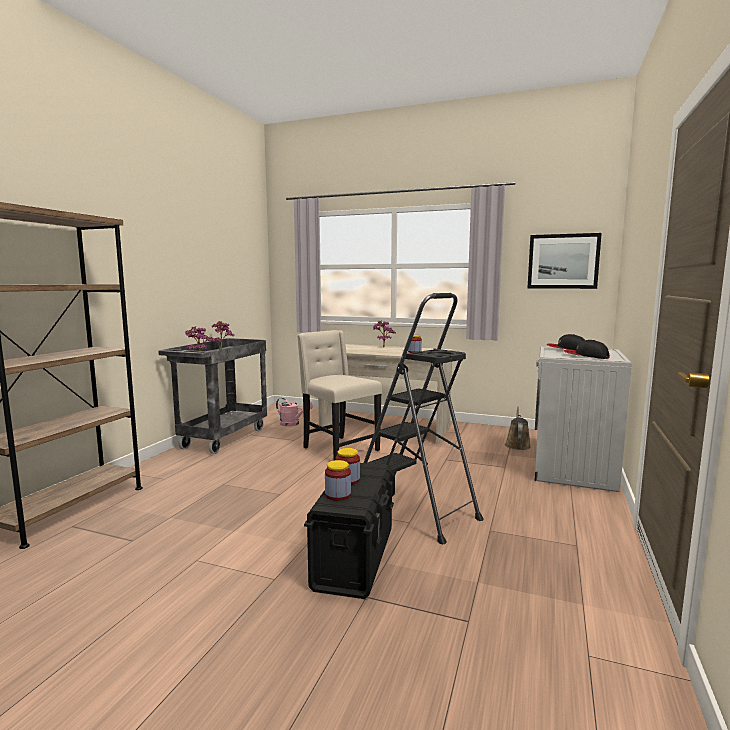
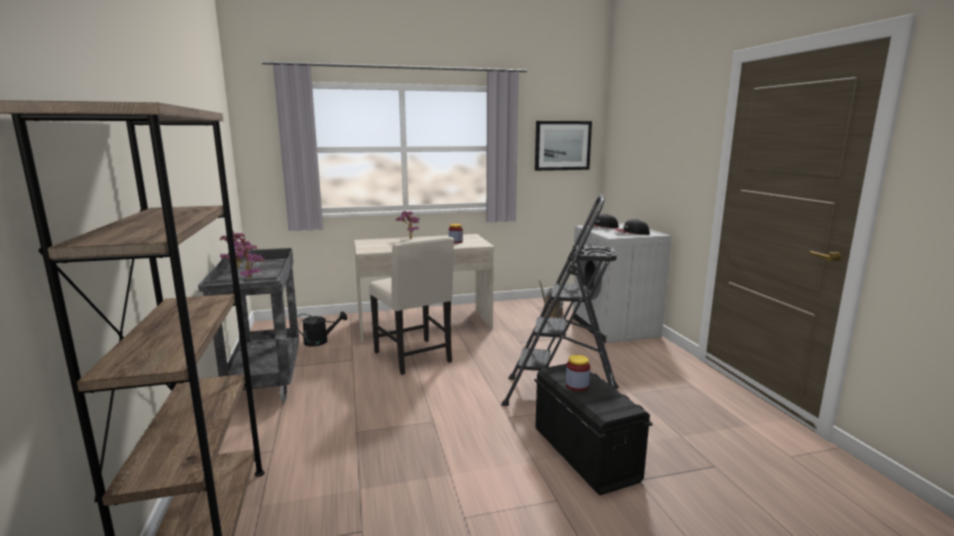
camera: 35 degrees left, 5 degrees up
(292, 424) = (320, 341): pink watering can -> black watering can
(338, 449) = (414, 357): beige chair -> beige chair turned 135 degrees counterclockwise
(338, 495) = (596, 401): jar -> none

